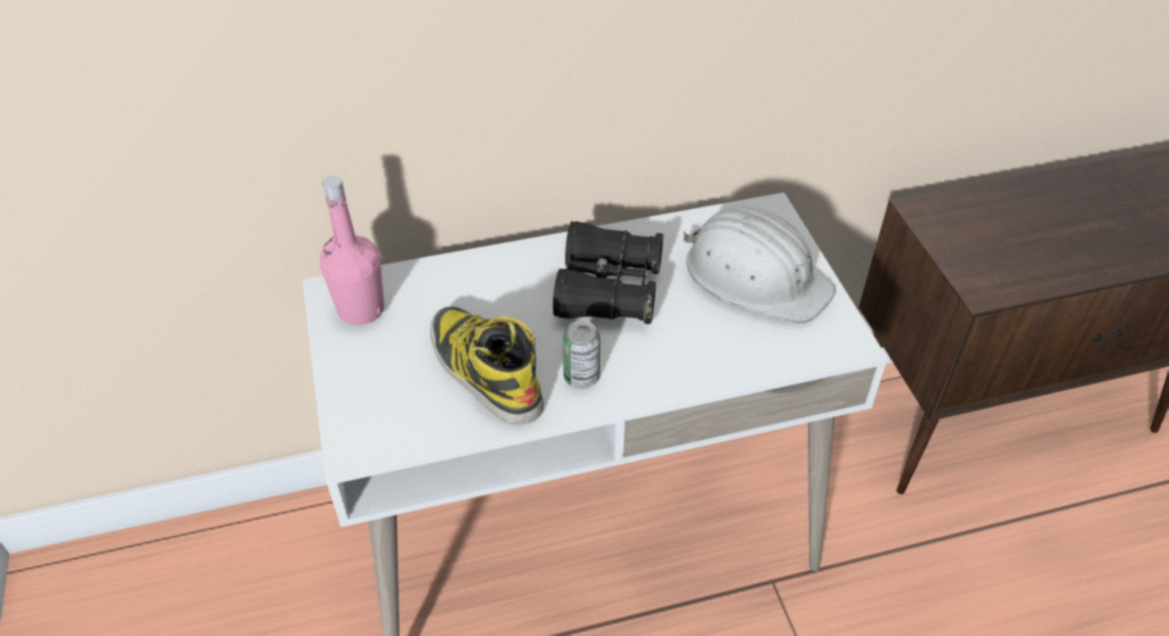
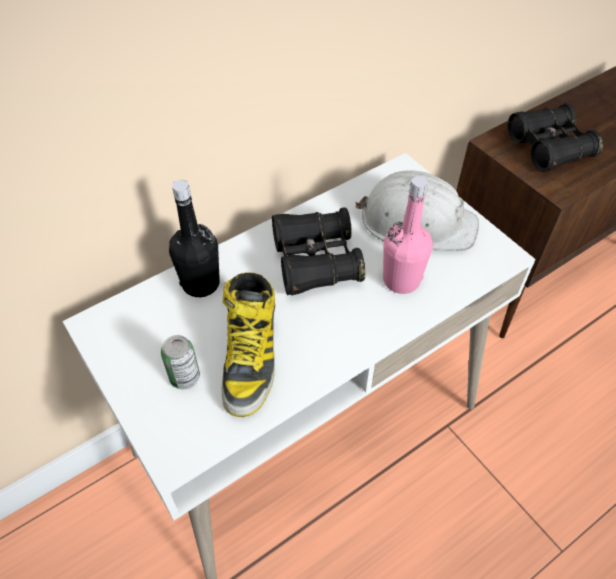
camera: 20 degrees left, 5 degrees up
(361, 309) = (125, 333): pink bottle -> pink bottle (401, 280)
(465, 279) = (201, 283): none -> black bottle
(483, 371) = (250, 356): boot -> boot turned 120 degrees counterclockwise
(581, 377) = (329, 339): can -> can (185, 377)
(996, 234) = (549, 148): none -> black binoculars

